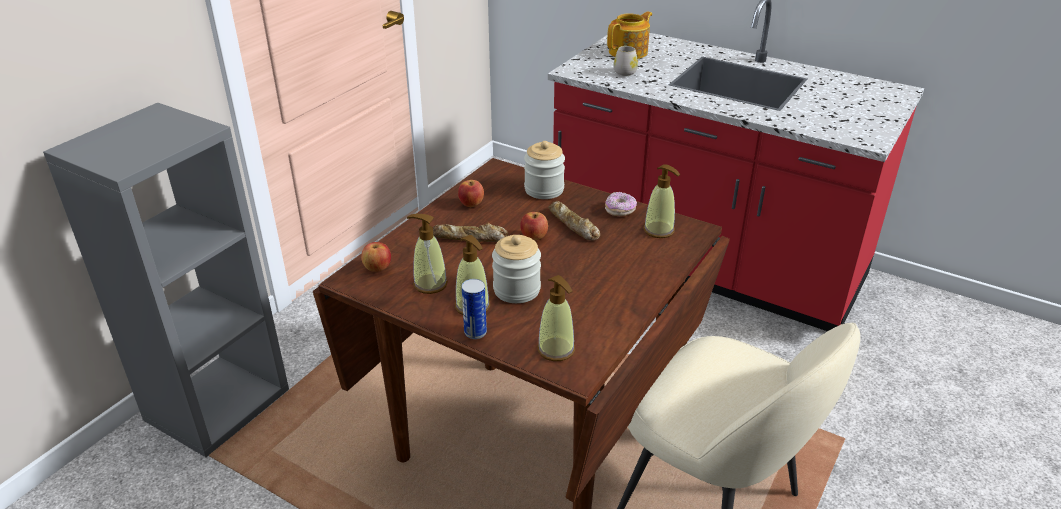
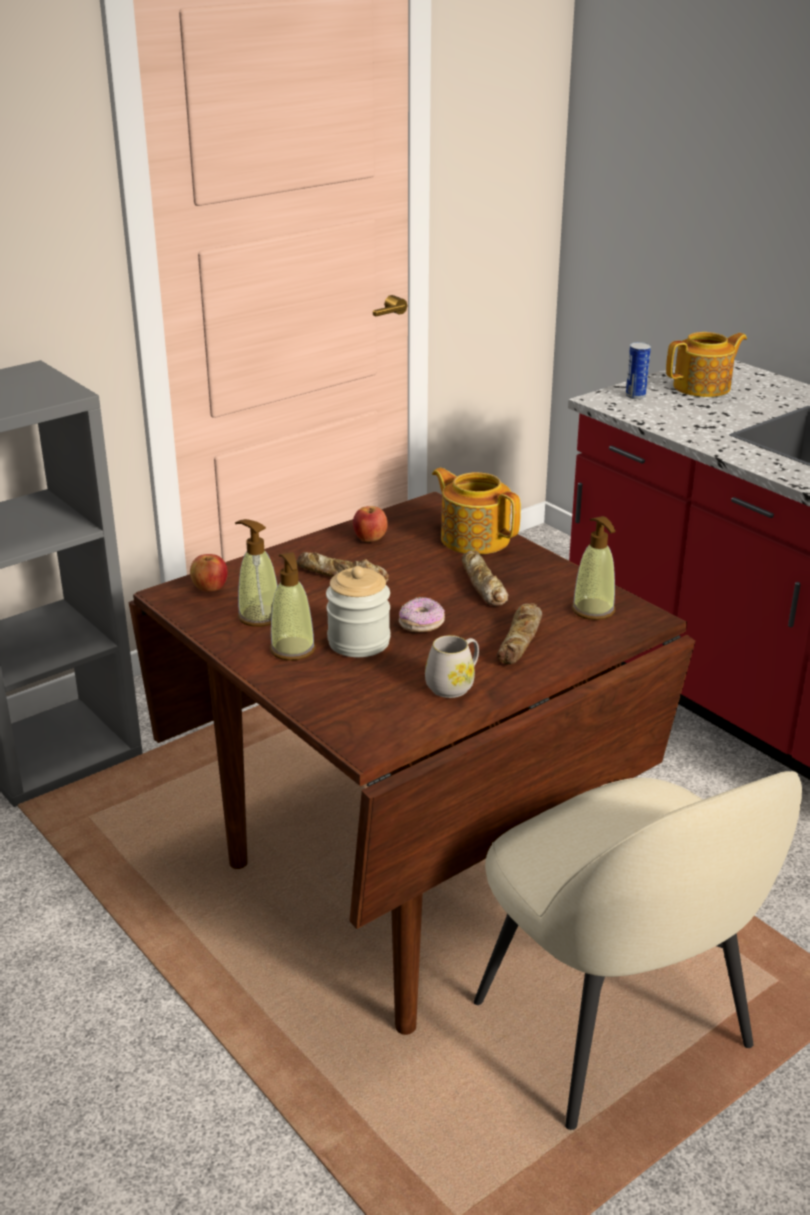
camera: 20 degrees right, 5 degrees down
(475, 332) = (276, 677): can -> can (635, 396)
(534, 237) = (422, 589): apple -> none
(544, 190) = (474, 538): jar -> teapot
(556, 350) = (360, 715): soap dispenser -> none
(620, 211) = (557, 578): donut -> donut (421, 625)
(626, 71) = (680, 410): white mug -> white mug (454, 685)
(626, 263) = (520, 640): none -> bread

